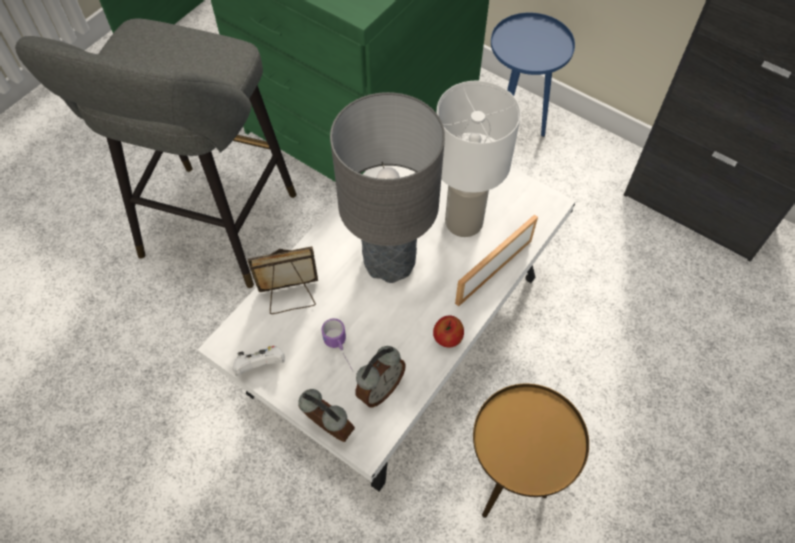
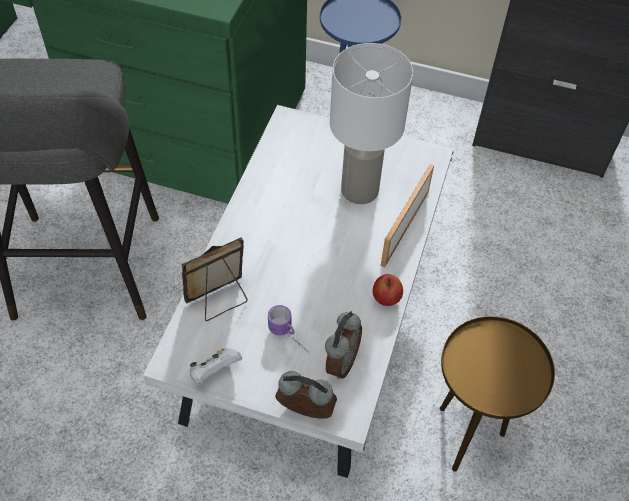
camera: 20 degrees left, 5 degrees down
(390, 261) = (304, 243): grey table lamp -> none

